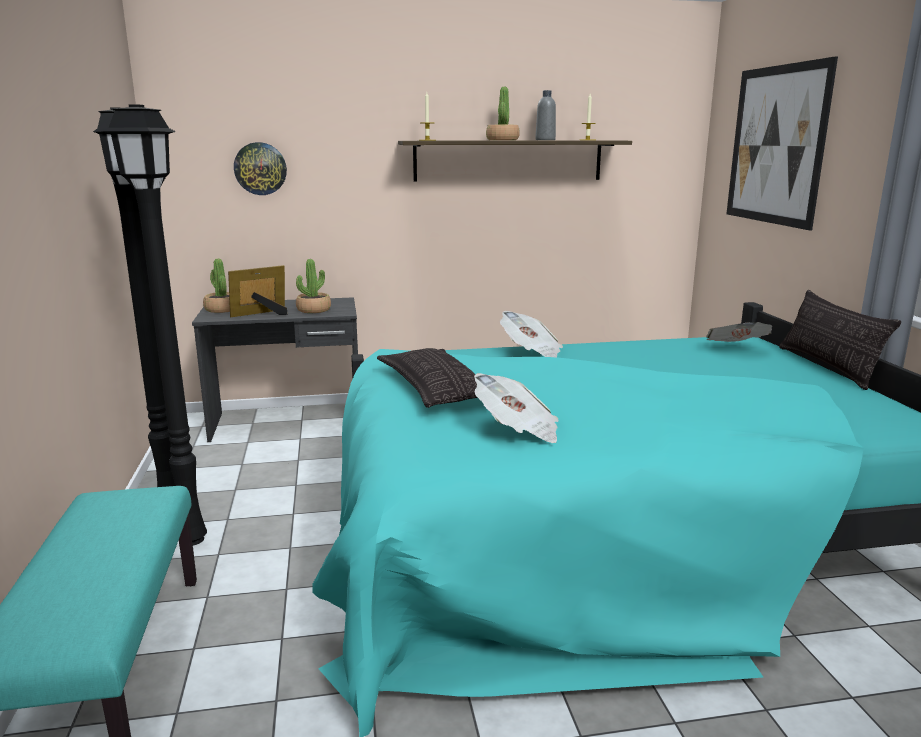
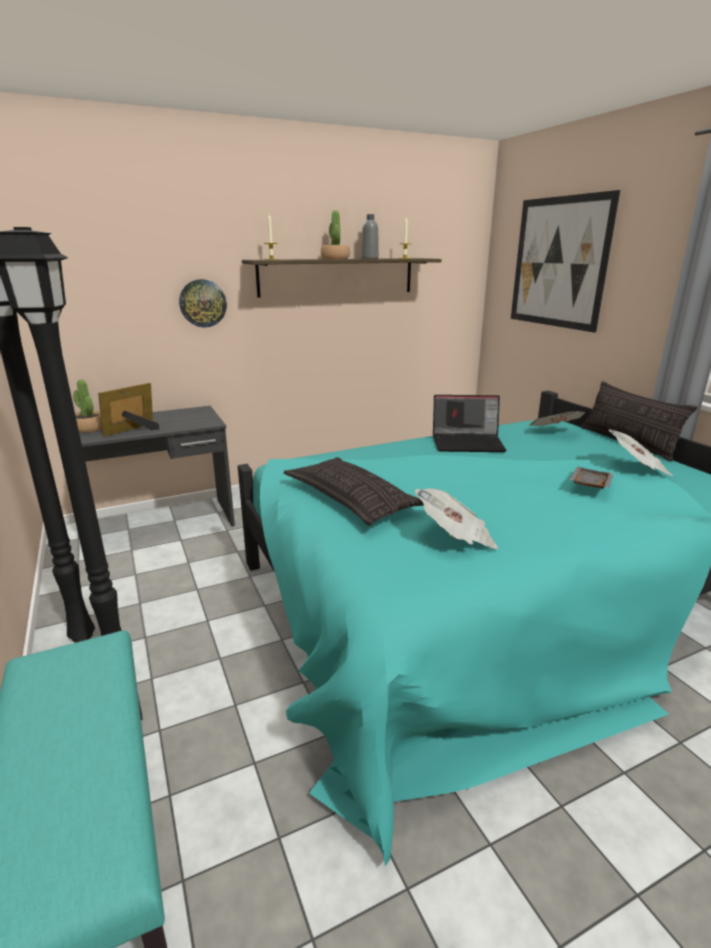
camera: 15 degrees left, 5 degrees up
(260, 168) = (111, 288): wall clock -> wall clock (203, 303)
(313, 310) = (181, 422): potted plant -> none
(531, 352) = (401, 449): newspaper -> newspaper (637, 468)
(616, 352) = (468, 443): none -> laptop
(722, 400) = (589, 484): none -> grey tray

